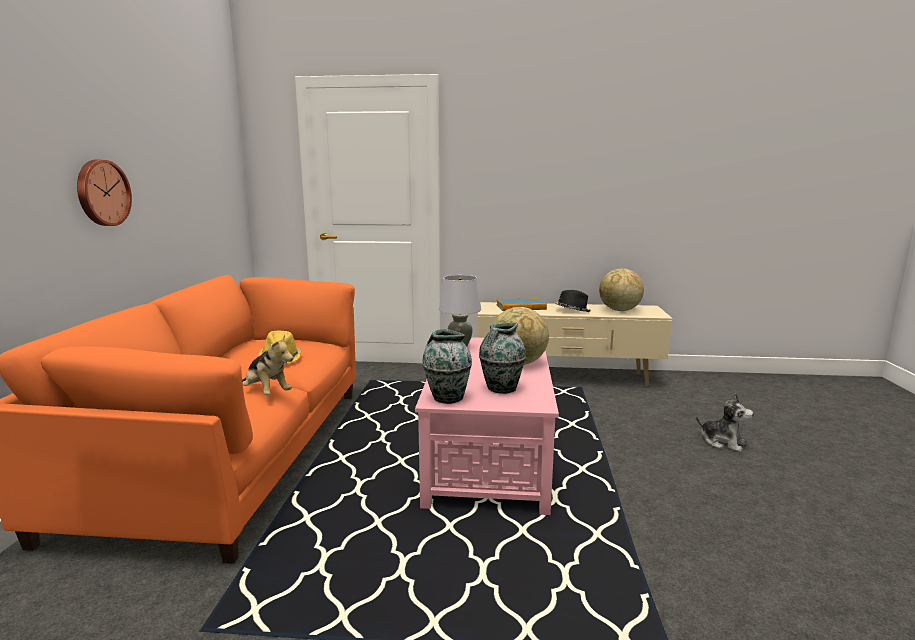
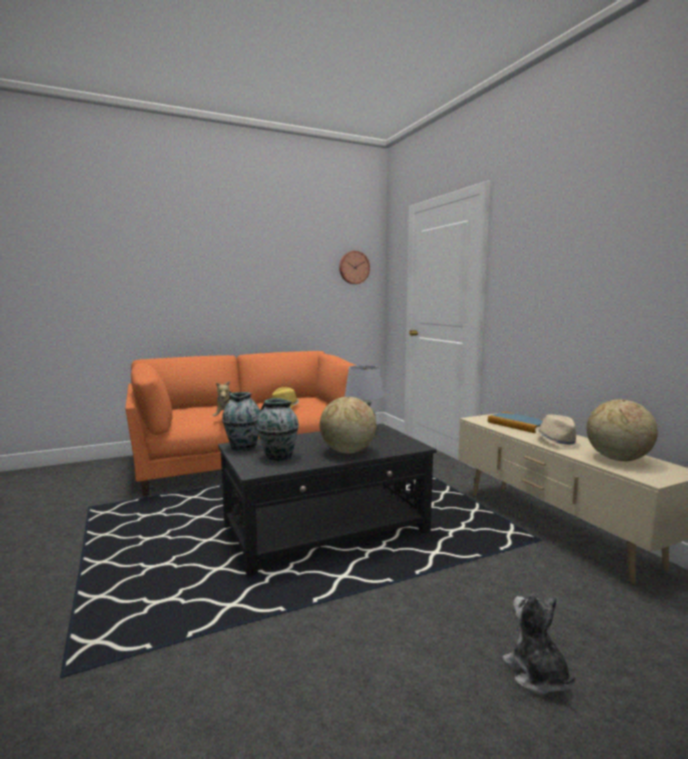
camera: 60 degrees right, 5 degrees down
(102, 193) = (232, 292): wall clock -> wall clock (353, 267)
(489, 454) = (327, 529): pink coffee table -> black coffee table
(572, 310) = (557, 442): black hat -> beige hat
(722, 442) = (536, 674): plush toy -> plush toy turned 150 degrees clockwise

